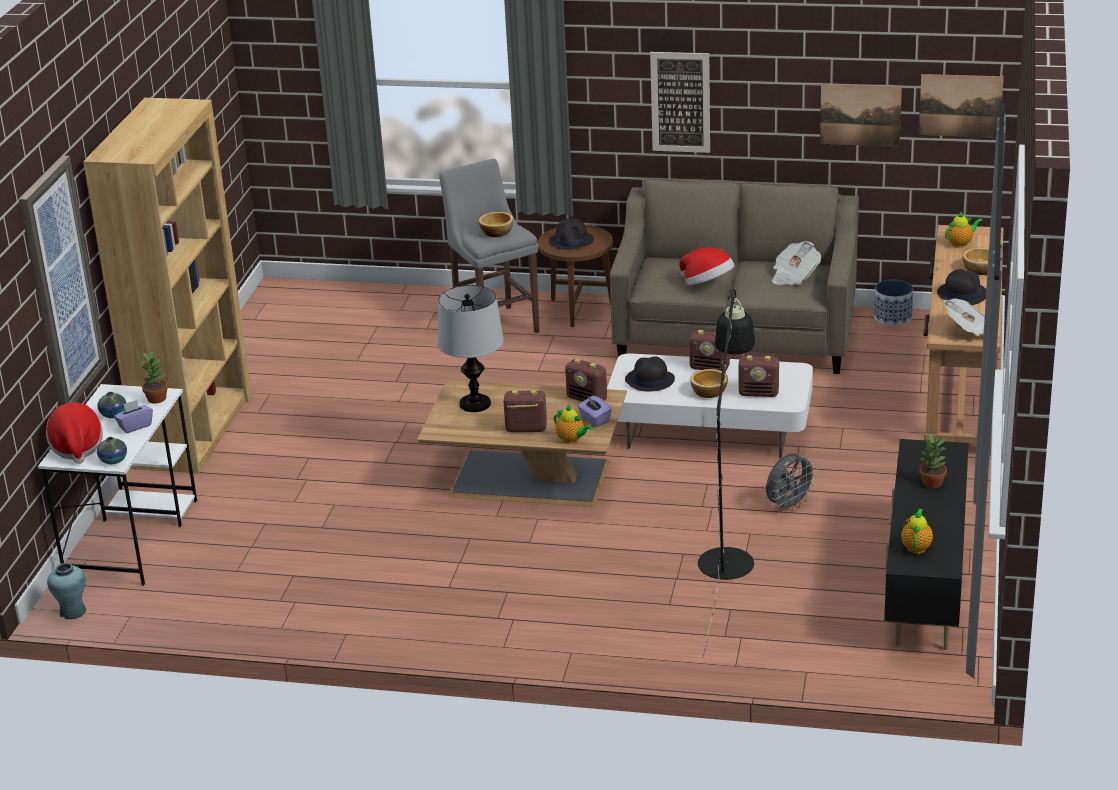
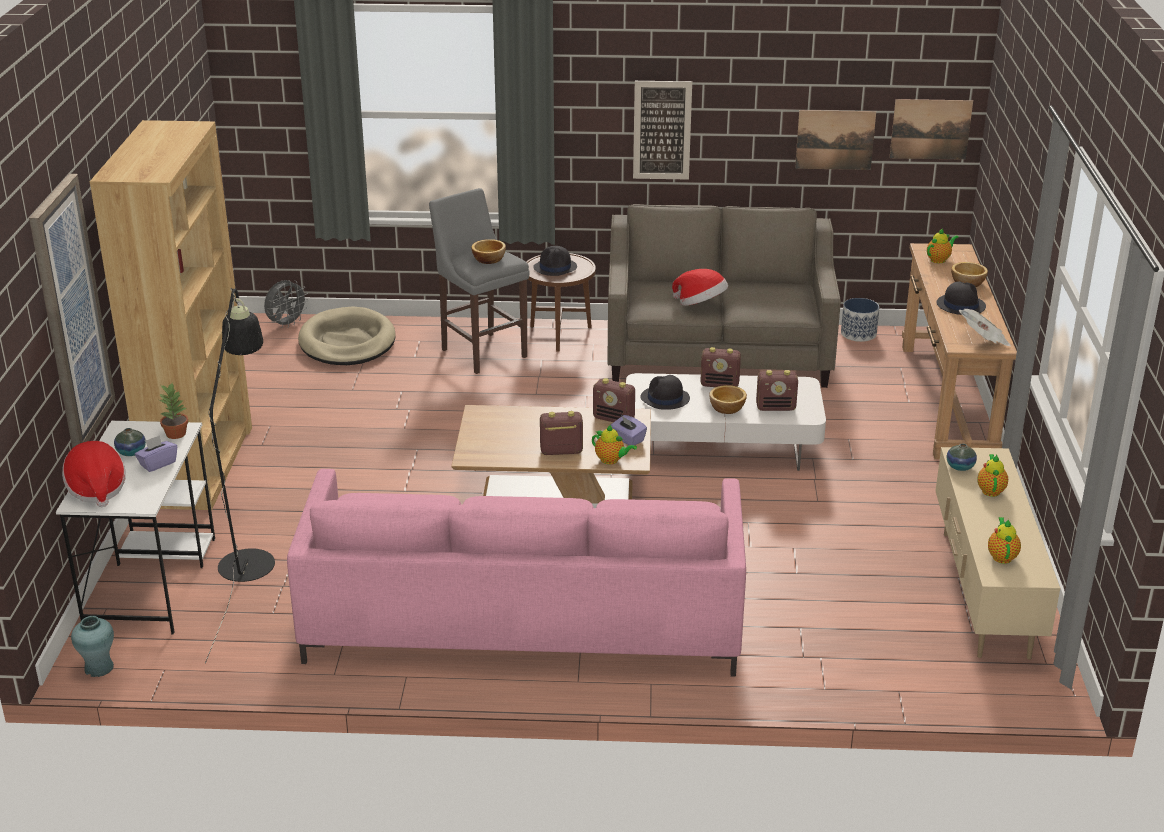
camera: 10 degrees left, 0 degrees up
(113, 460) = (140, 502): vase -> vase (960, 467)
(362, 311) = (347, 342): none -> beige dog bed
(467, 589) = (523, 620): none -> pink sofa
(475, 404) = (502, 428): table lamp -> none
(727, 554) = (778, 570): black floor lamp -> black floor lamp (249, 556)
(789, 506) = (823, 518): grey fan -> grey fan (287, 324)
(794, 276) = (781, 295): newspaper -> none
(924, 586) = (983, 594): black tv stand -> beige tv stand
(932, 483) = (990, 490): potted plant -> teapot

